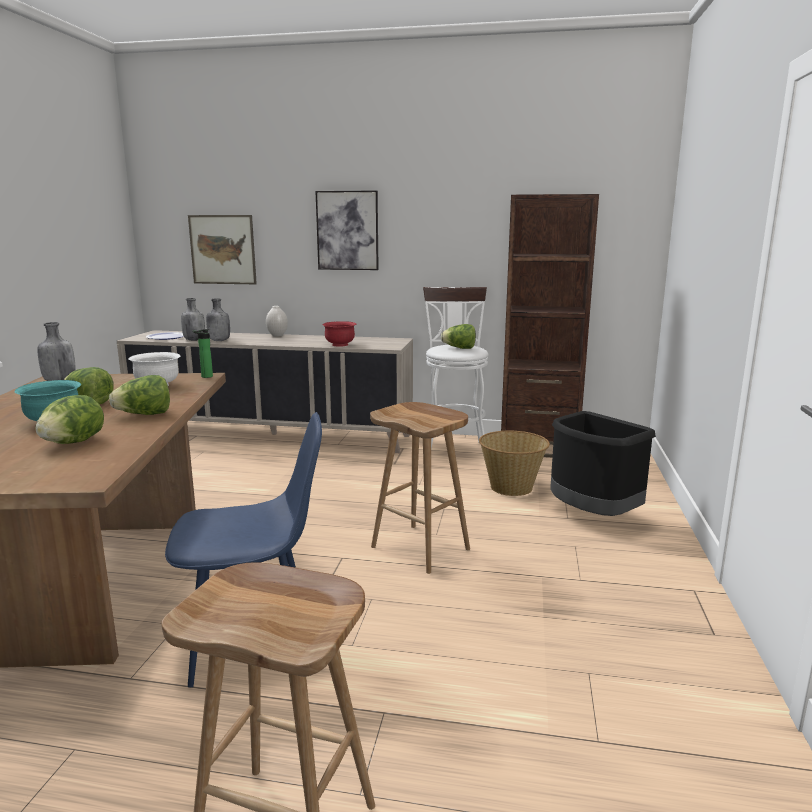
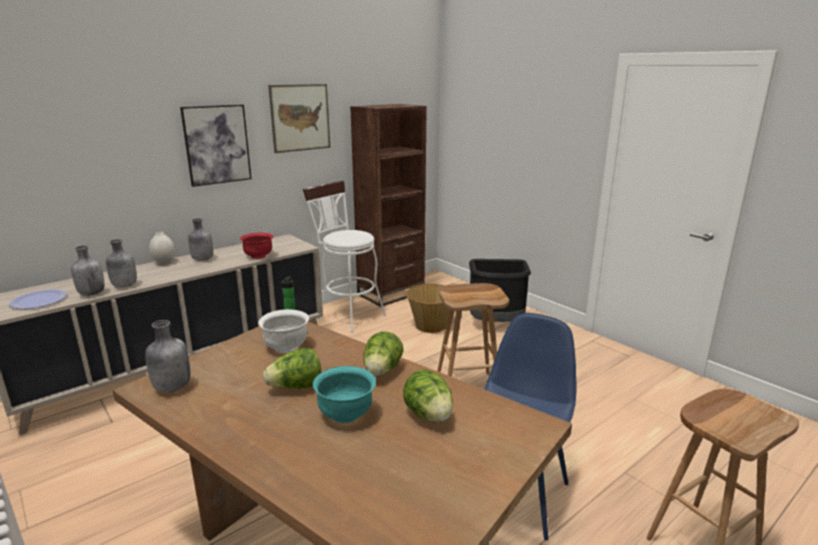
camera: 50 degrees left, 5 degrees up
(222, 249) = (67, 180): picture -> picture (300, 117)
(301, 339) = (202, 259): none -> grey bottle
(459, 348) = (354, 235): lettuce -> none

